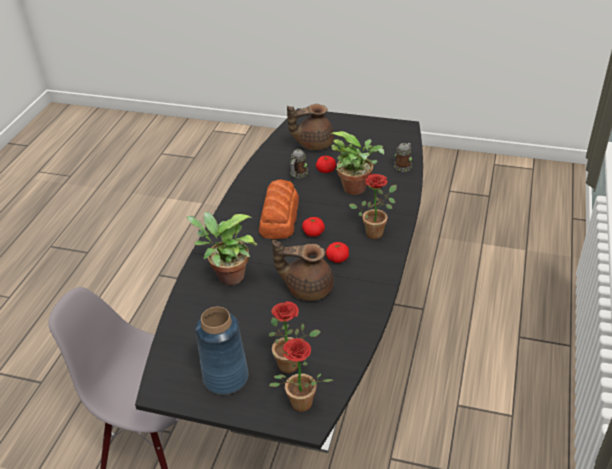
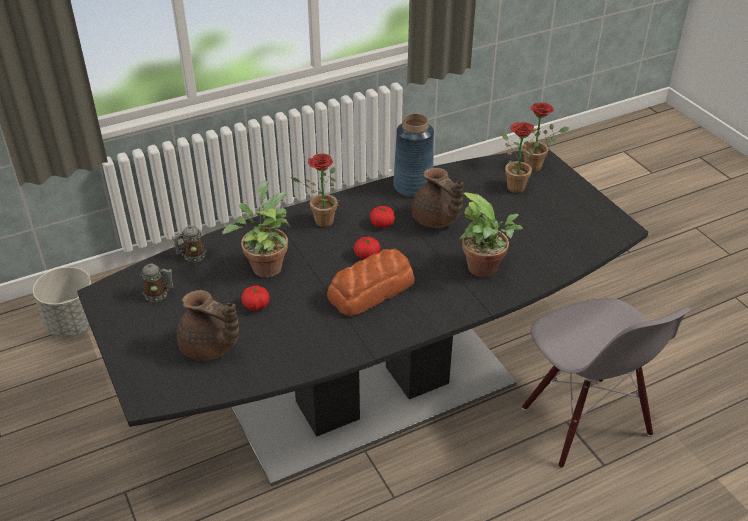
camera: 135 degrees left, 0 degrees up
(226, 377) = (566, 206): blue vase -> blue vase (412, 186)
(298, 175) = (287, 321): mug -> mug (159, 294)
(531, 245) = (73, 323): none -> grey planter

